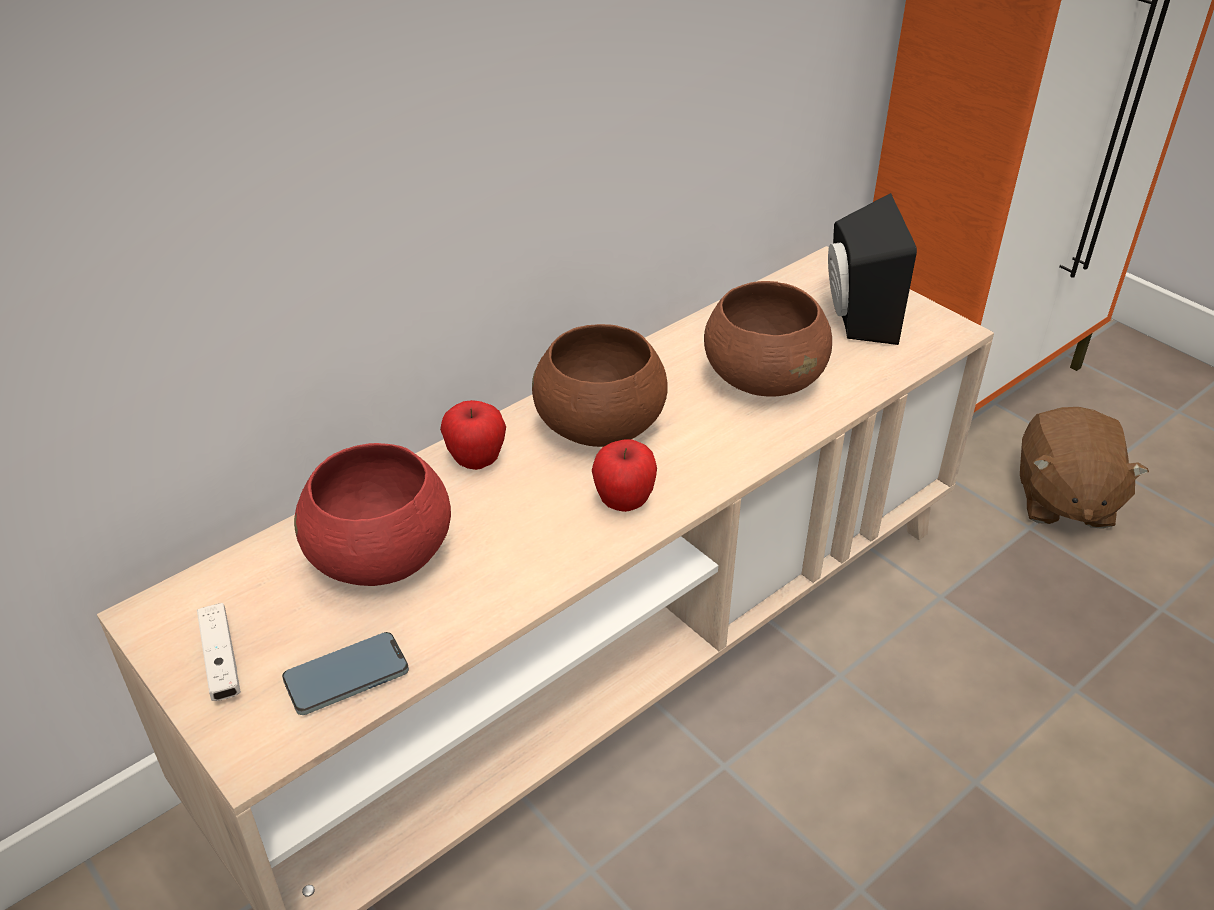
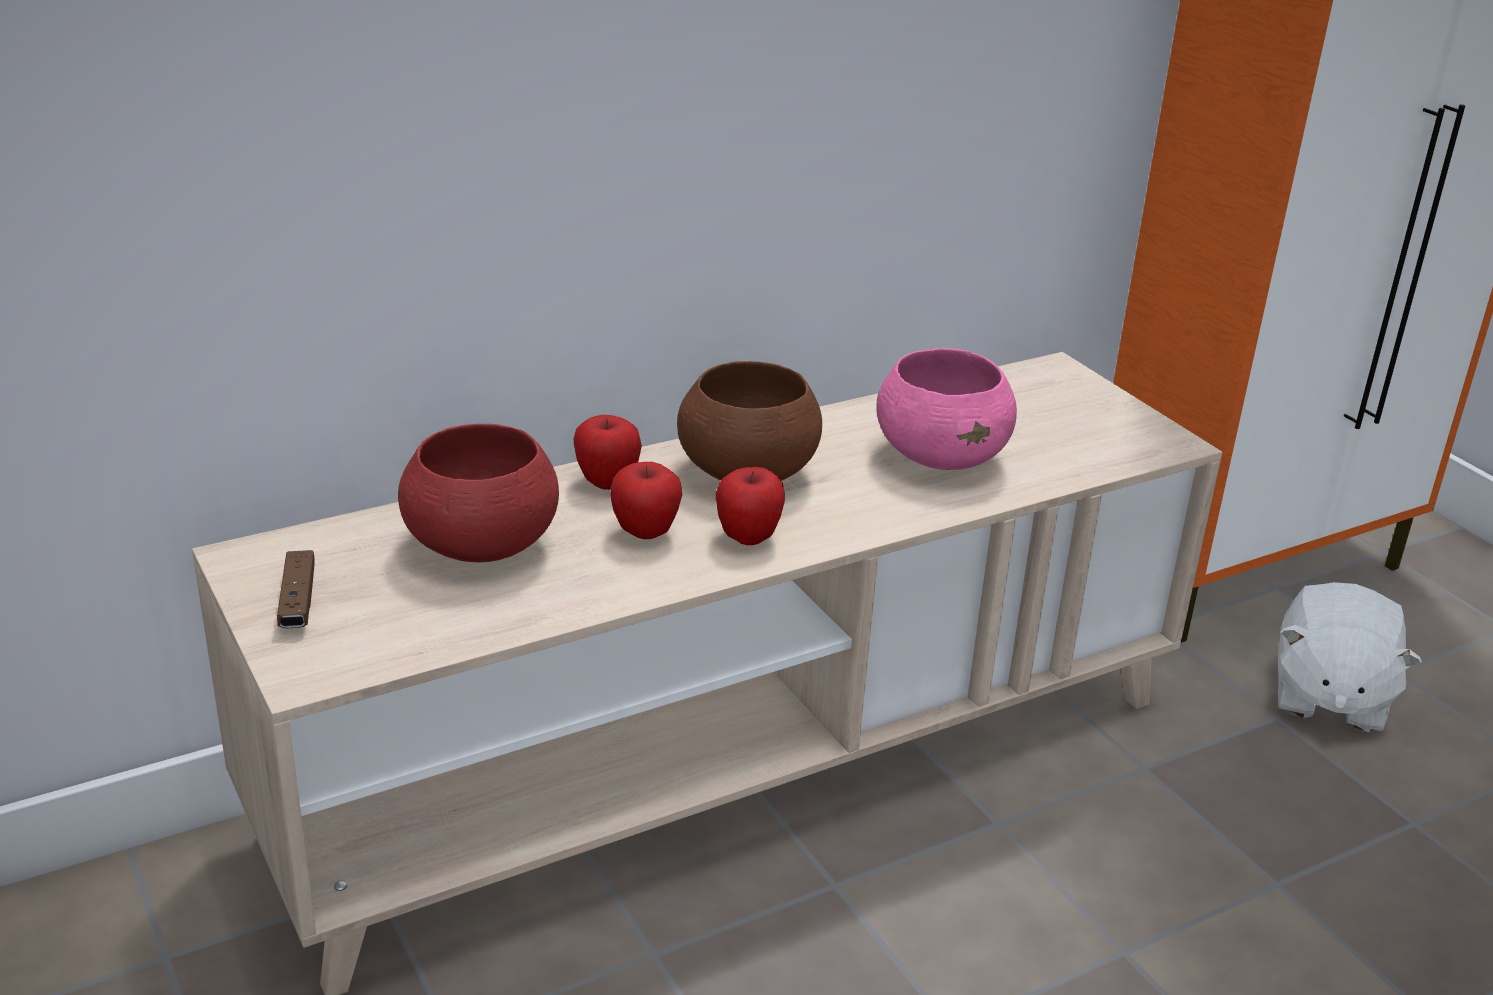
camera: 10 degrees right, 10 degrees down
(221, 661) = (298, 601): white game controller -> brown game controller
(346, 677) = (414, 632): phone -> none
(529, 514) = (645, 533): none -> apple
(763, 379) = (941, 457): brown bowl -> pink bowl
(855, 316) = (1067, 416): black speaker -> none
(1062, 500) = (1328, 696): brown plush toy -> white plush toy

